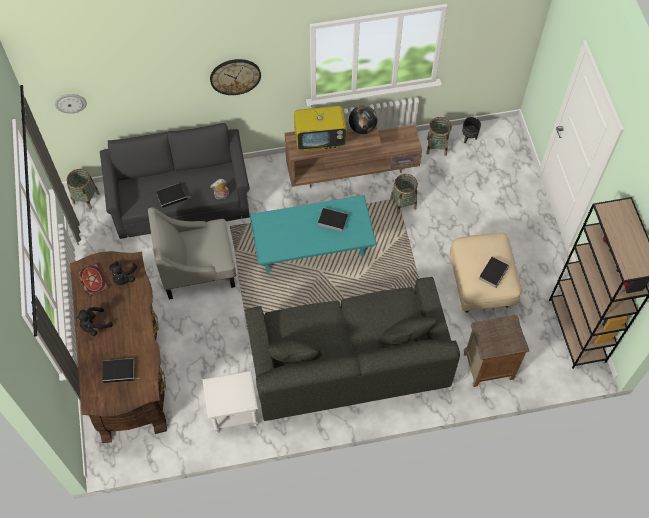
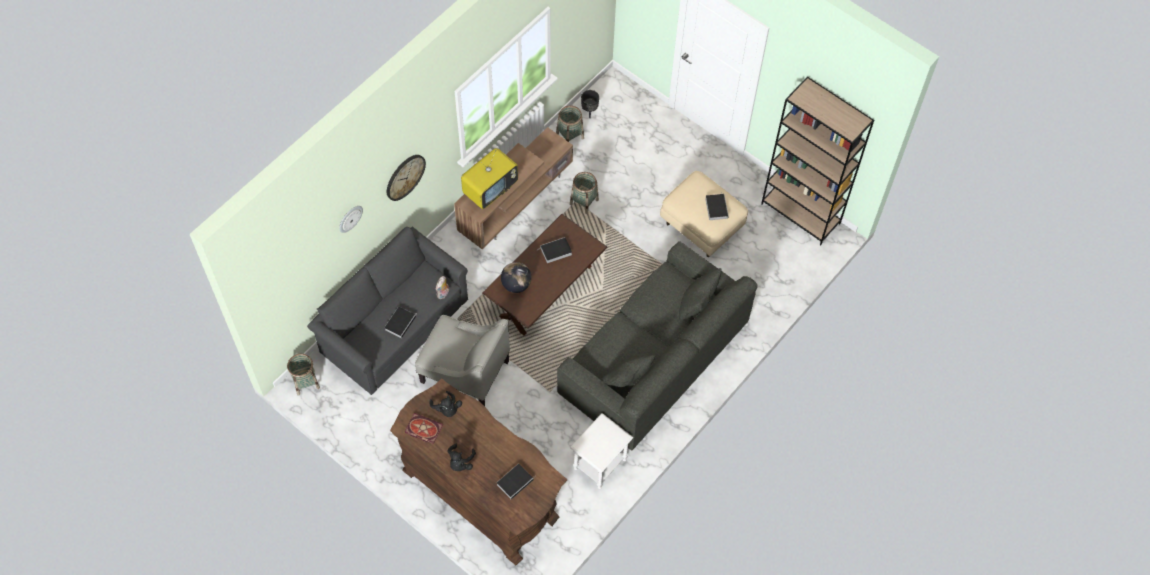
camera: 40 degrees left, 0 degrees up
(70, 102) = (281, 292): wall clock -> wall clock (350, 218)
(198, 269) = (464, 372): grey armchair -> grey armchair turned 105 degrees counterclockwise
(312, 251) = (545, 291): turquoise coffee table -> brown coffee table
(362, 128) = (516, 157): globe -> globe (516, 285)
(487, 365) = (758, 286): beige nightstand -> none

